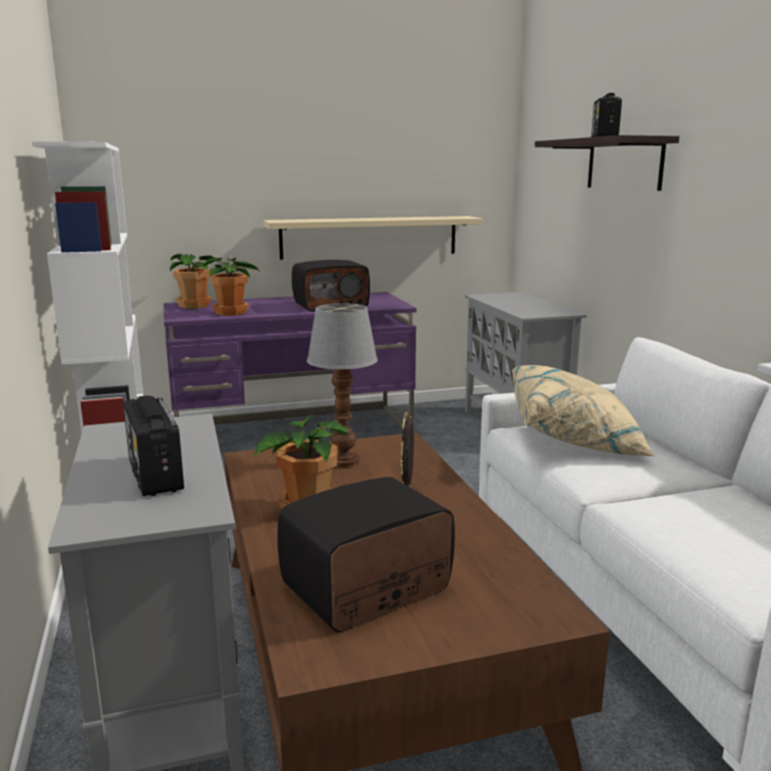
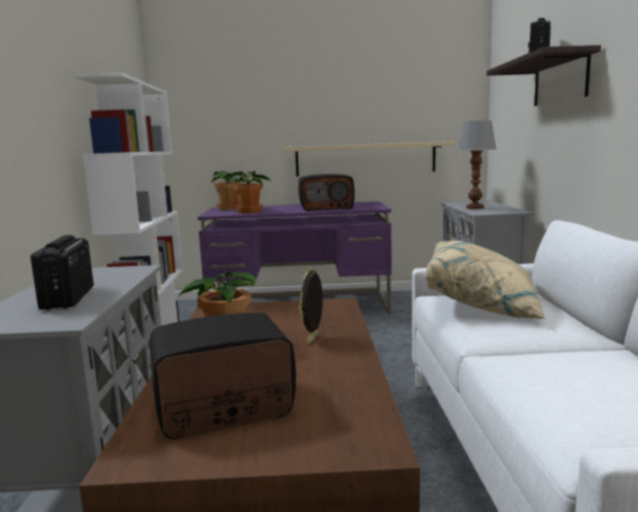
camera: 15 degrees right, 5 degrees down
(345, 462) = (282, 315): table lamp -> table lamp (475, 208)

